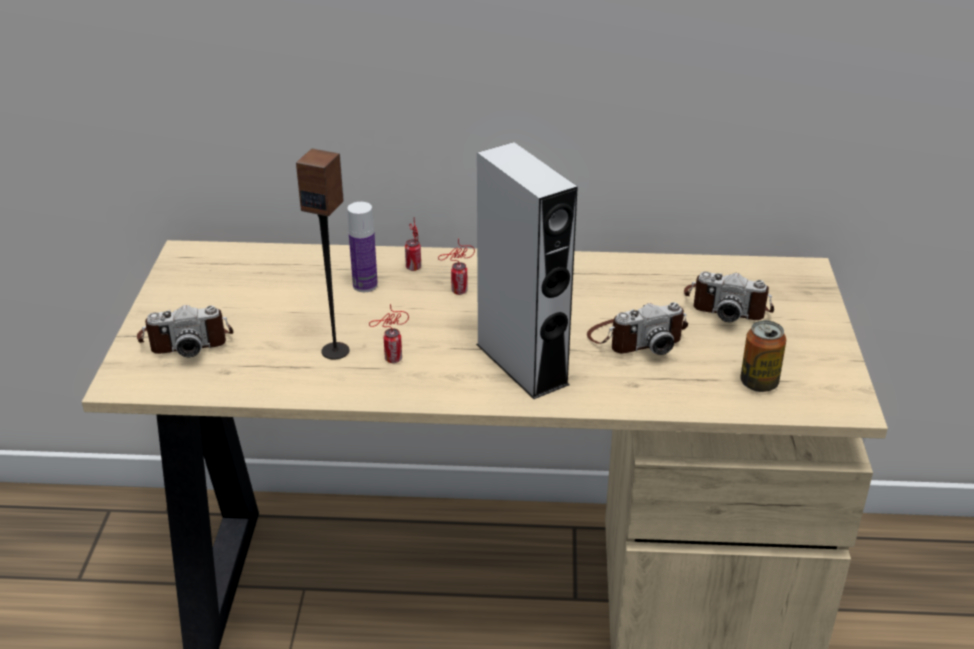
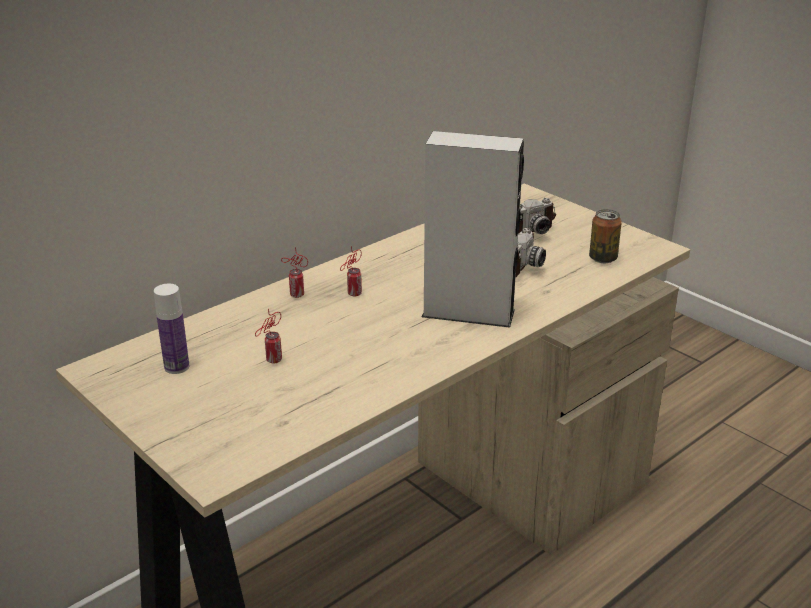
camera: 45 degrees left, 5 degrees down
(186, 339) = (210, 421): camera -> none
(335, 350) = (338, 368): speaker -> none
(365, 285) = (283, 321): bottle -> bottle (176, 367)
(391, 359) = (385, 353): can -> can (272, 361)

